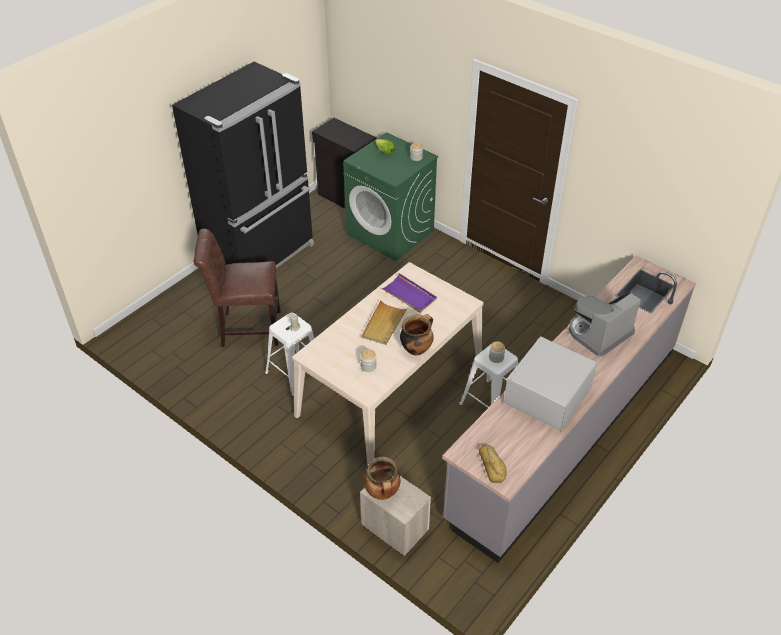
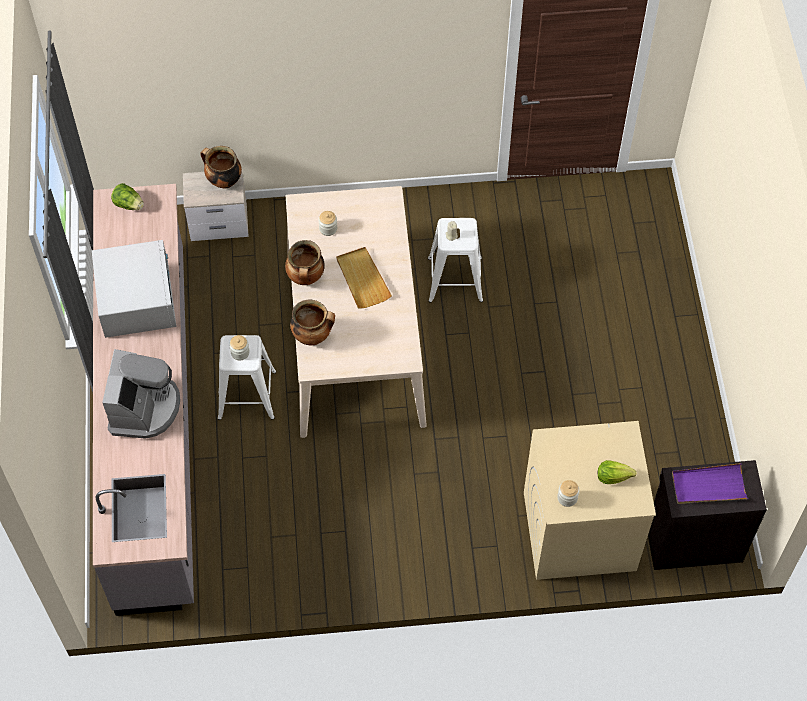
camera: 135 degrees right, 15 degrees up
(247, 328) = (558, 284): brown chair -> none
(262, 256) = (664, 375): black fridge -> none
(391, 232) = (578, 531): green washing machine -> beige washing machine
(409, 295) = (377, 330): purple tray -> purple tray (708, 486)
(449, 317) = (313, 336): none -> cooking pot
(492, 465) = (129, 204): bread -> lettuce

